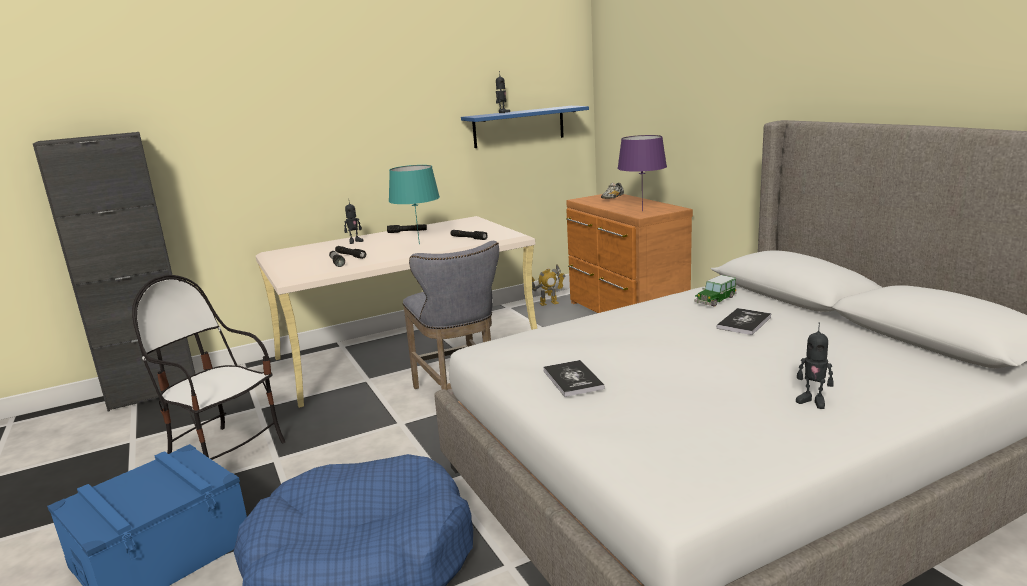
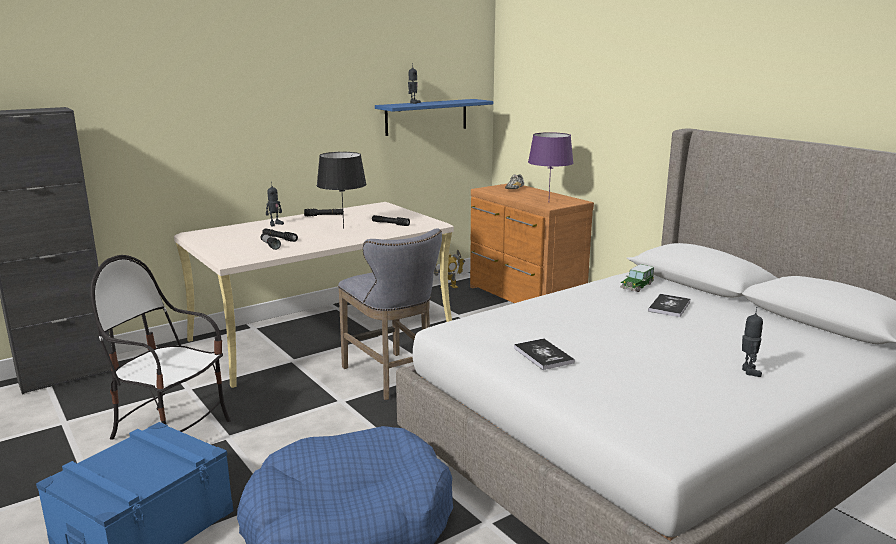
camera: 10 degrees left, 0 degrees up
(419, 244) = (343, 228): turquoise table lamp -> black table lamp
(812, 401) = (748, 371): toy robot -> toy robot turned 120 degrees counterclockwise

